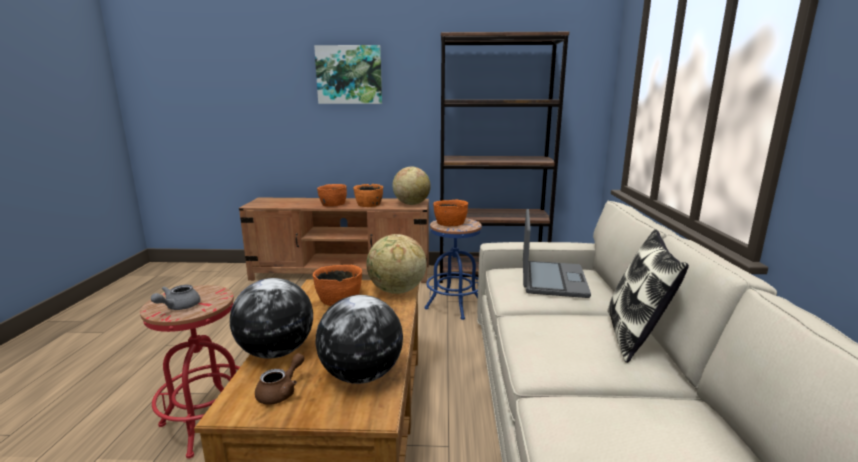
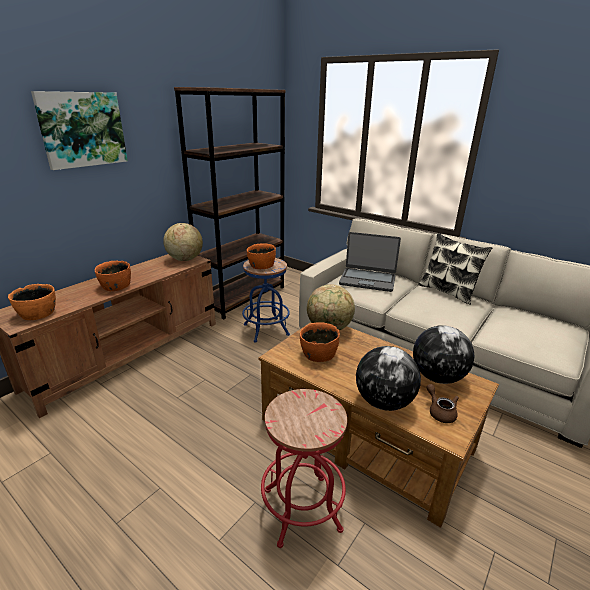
camera: 55 degrees left, 10 degrees up
(178, 307) = (315, 422): grey teapot -> none
(369, 204) = (152, 273): orange bowl -> orange bowl (38, 313)
(552, 280) = (367, 280): laptop -> laptop turned 150 degrees clockwise

